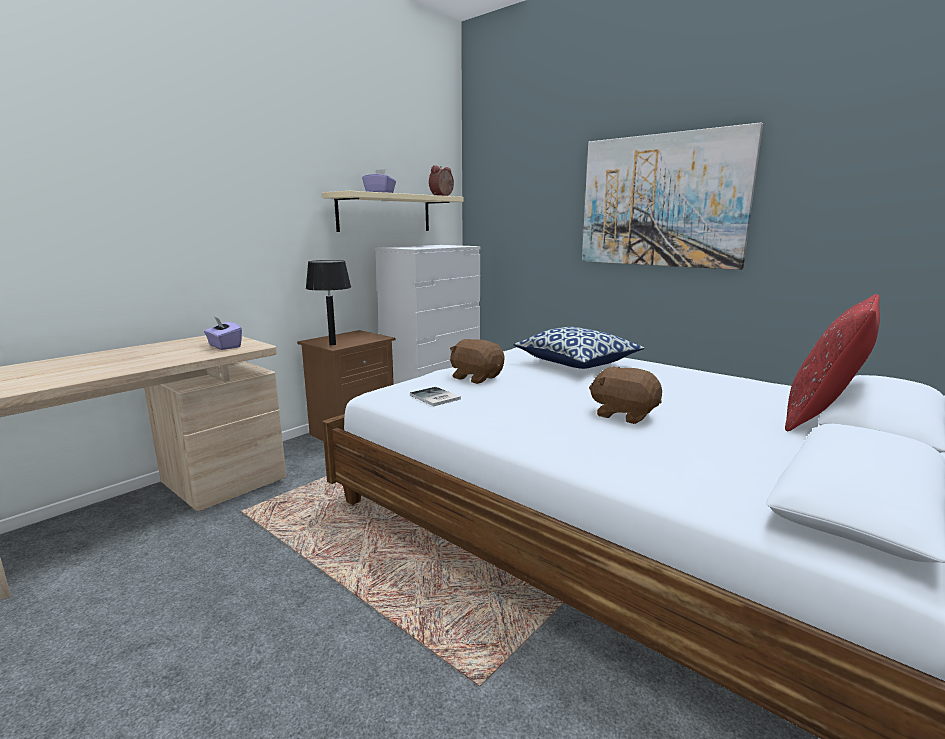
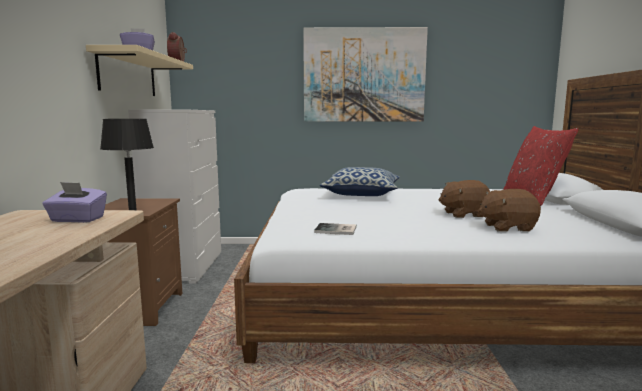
camera: 40 degrees left, 5 degrees down
(476, 377) = (324, 213): brown plush toy -> brown plush toy (507, 227)

